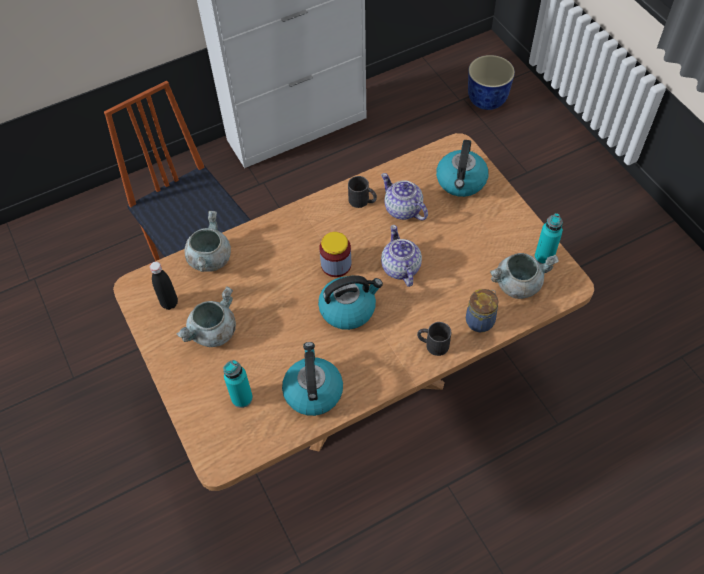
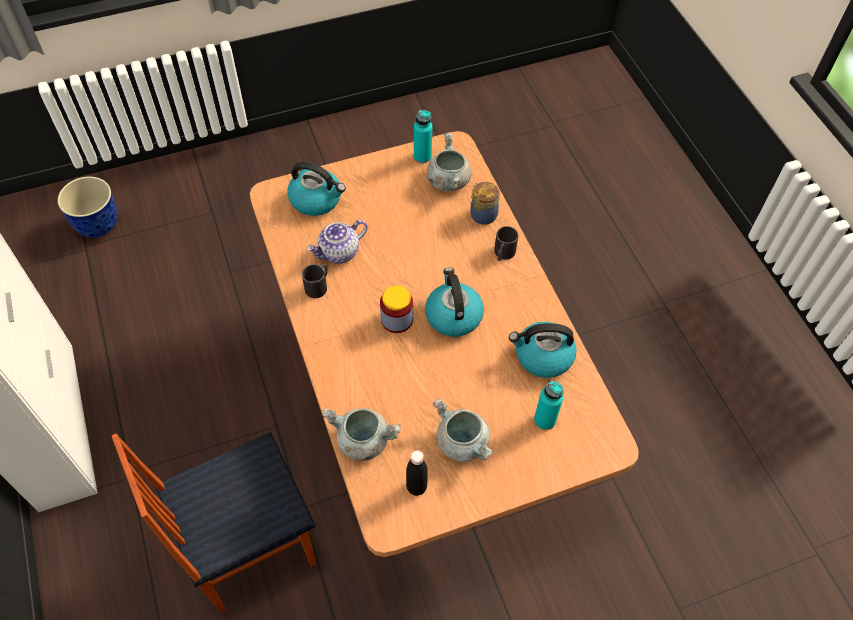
camera: 85 degrees left, 0 degrees up
(400, 267) = (411, 266): teapot -> none

